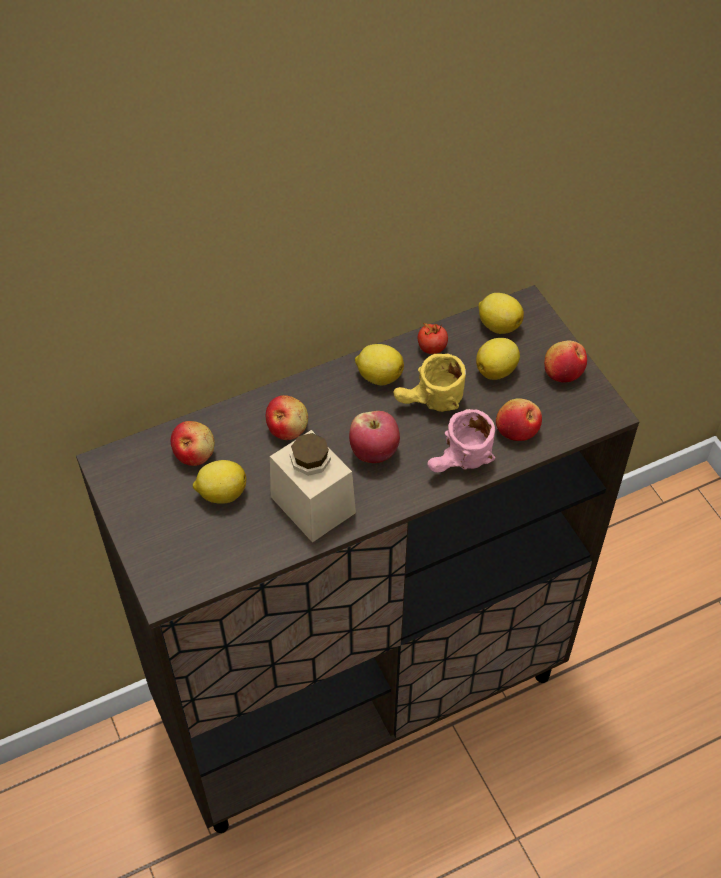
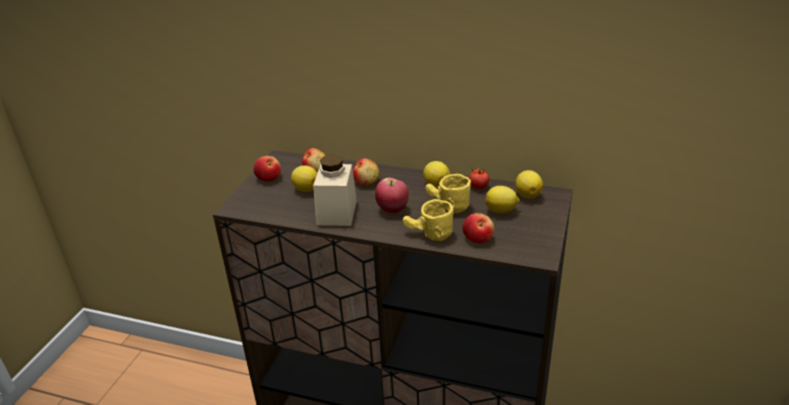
camera: 45 degrees right, 20 degrees down
(460, 464) = (428, 235): pink mug -> yellow mug
(562, 372) = (538, 228): apple -> apple (269, 177)

